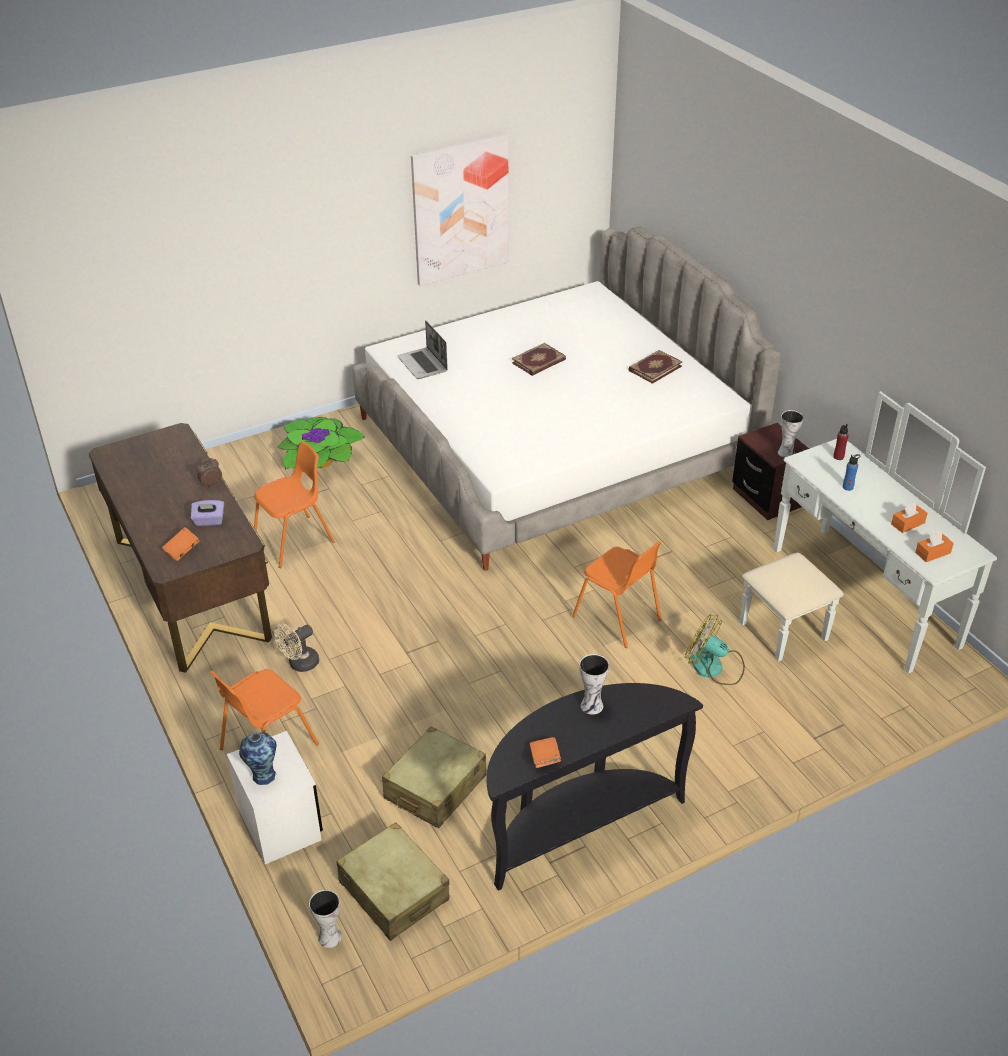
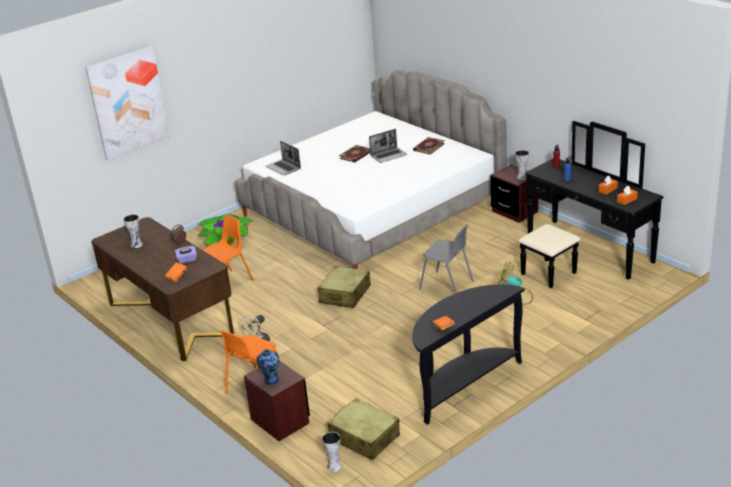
camera: 10 degrees left, 10 degrees down
(280, 825) = (280, 421): white nightstand -> brown nightstand
(435, 788) = (368, 385): beige suitcase -> beige suitcase (345, 295)
(460, 209) = (287, 73): picture -> picture (128, 102)
(588, 373) = (389, 155): none -> laptop
(593, 705) = (461, 300): vase -> vase (137, 244)
(617, 618) = (447, 285): orange chair -> grey chair
(846, 605) = (580, 254): white dresser -> black dresser

